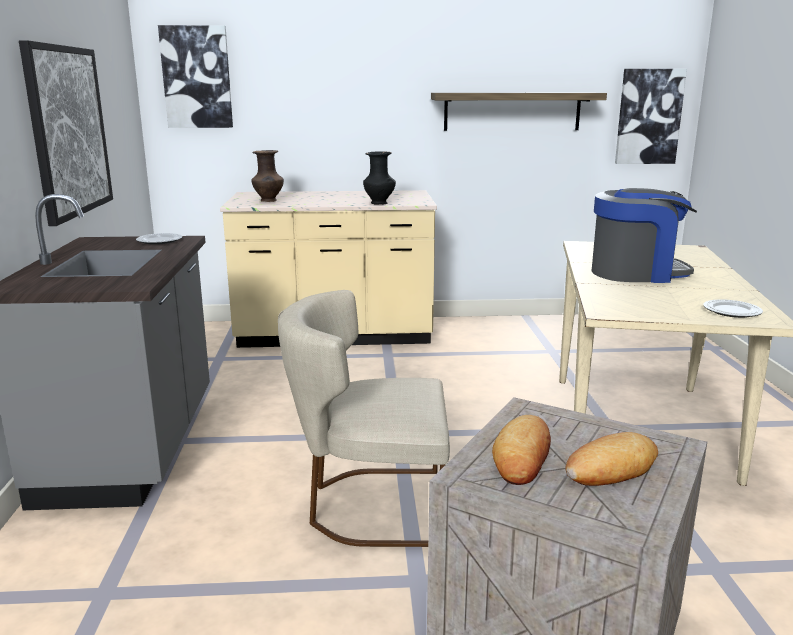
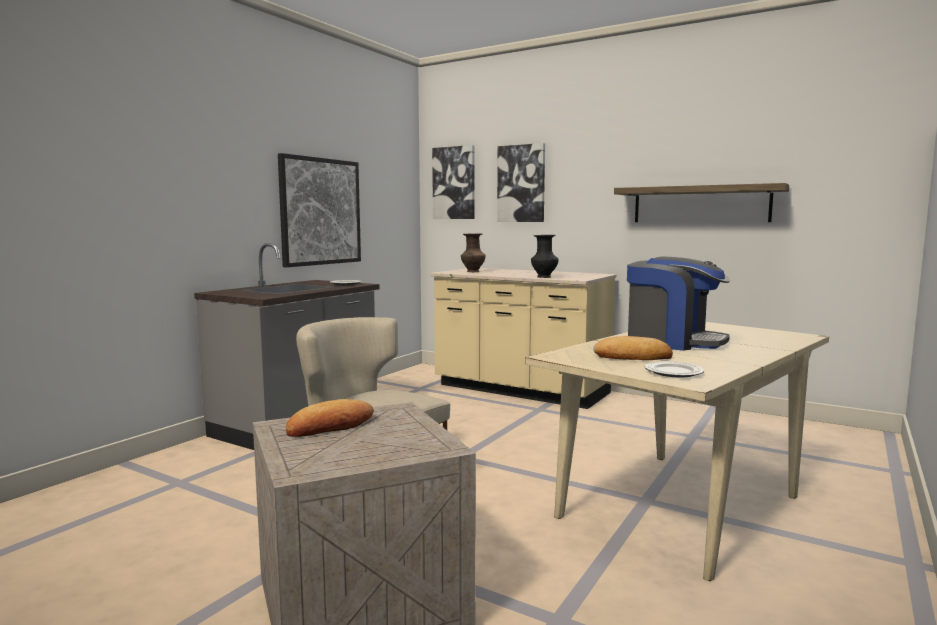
camera: 35 degrees right, 10 degrees down
(611, 467) = (365, 445): bread -> bread (633, 357)
(648, 117) = (857, 208): picture -> picture (521, 183)

